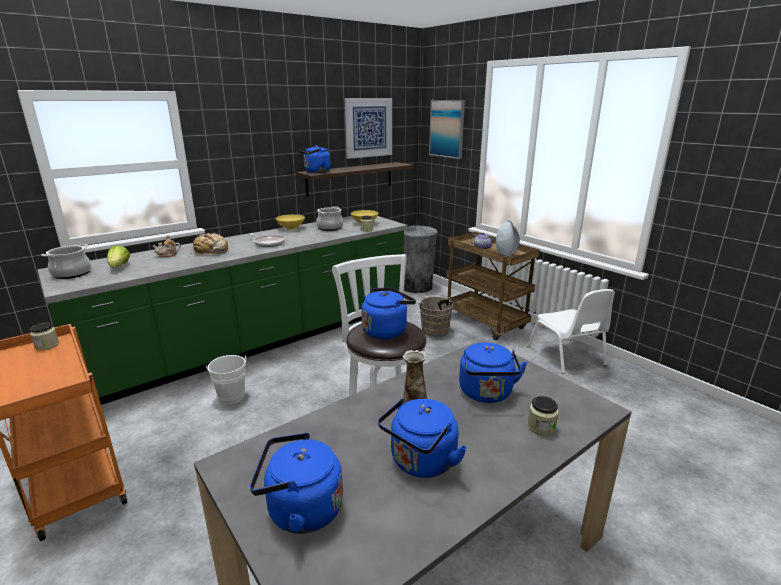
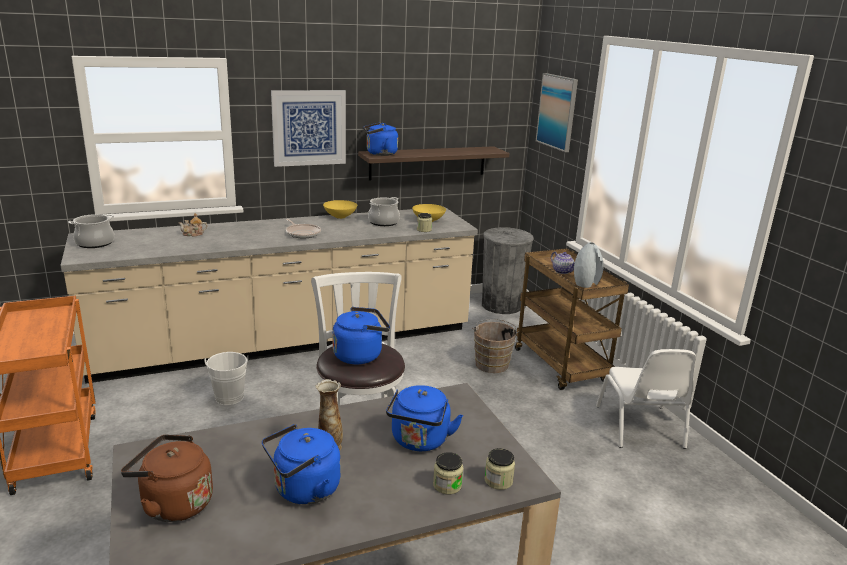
camera: 15 degrees right, 0 degrees up
(47, 345) = (50, 313): jar -> jar (498, 480)
(119, 267) = (140, 241): lettuce -> none
(211, 251) = (237, 235): bread -> none
(261, 341) = (287, 342): green counter -> beige counter
(300, 510) = (173, 504): blue kettle -> brown kettle
(368, 127) = (457, 103): picture -> picture (309, 128)

